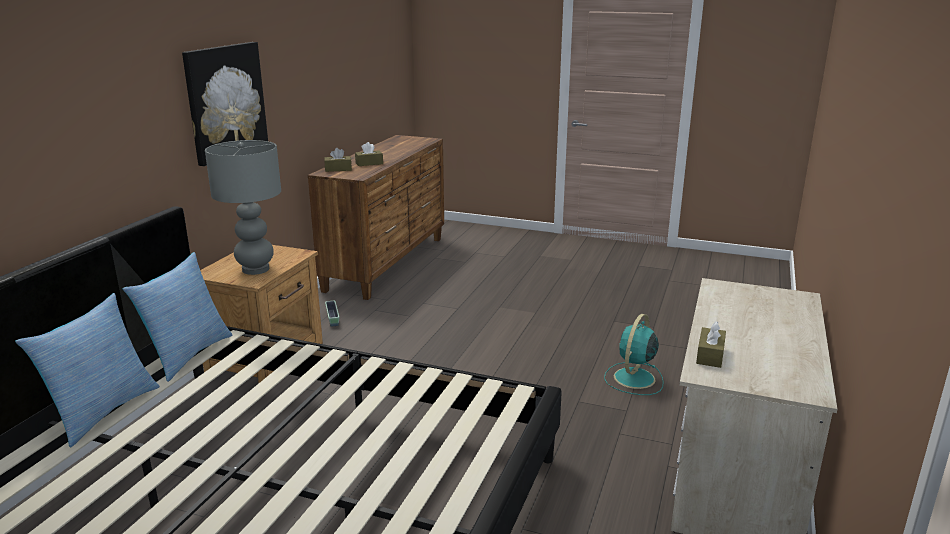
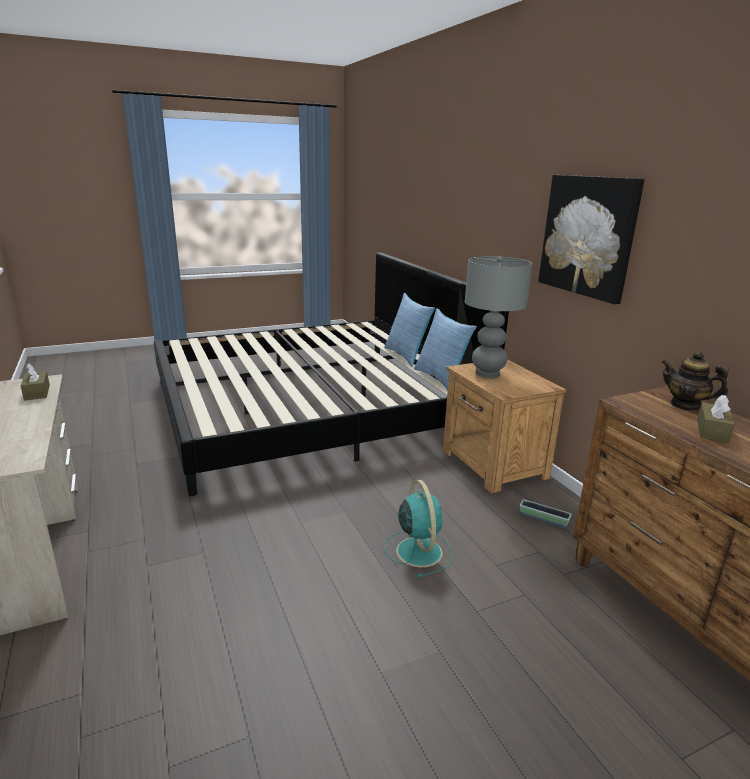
camera: 135 degrees right, 0 degrees up
(338, 169) = (685, 405): brown tissue box -> teapot
(633, 379) = (156, 613): turquoise fan -> turquoise fan (418, 550)

